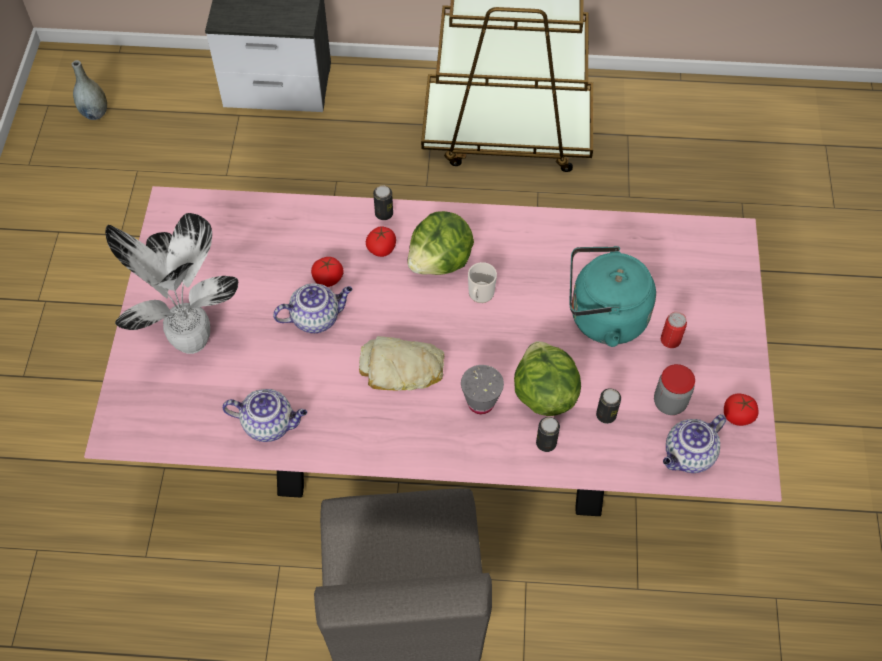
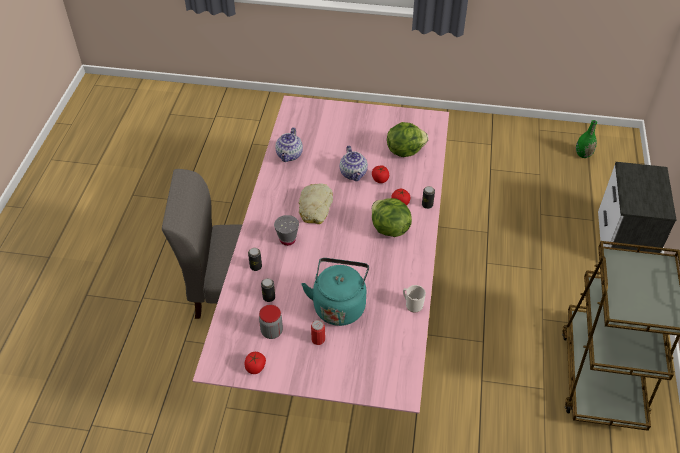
camera: 95 degrees right, 10 degrees down
(95, 113) = (583, 154): grey vase -> green vase
(193, 344) = (342, 128): potted plant -> none
(480, 295) = (363, 245): mug -> mug (412, 304)
(543, 394) = (288, 269): lettuce -> lettuce (404, 150)
(688, 456) = (233, 335): teapot -> none

